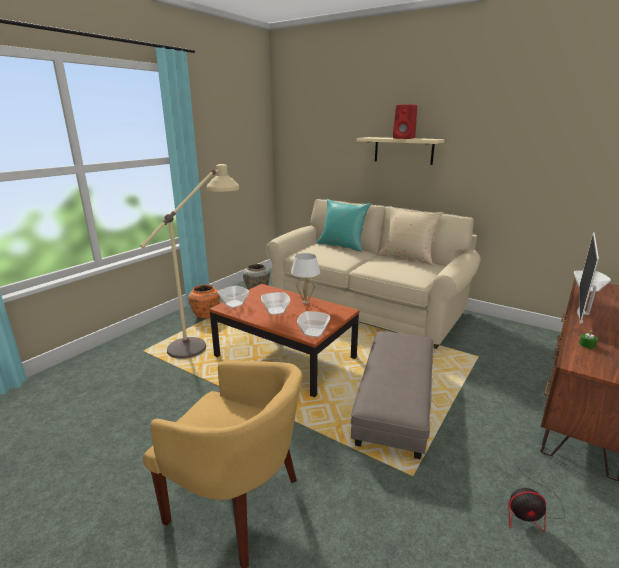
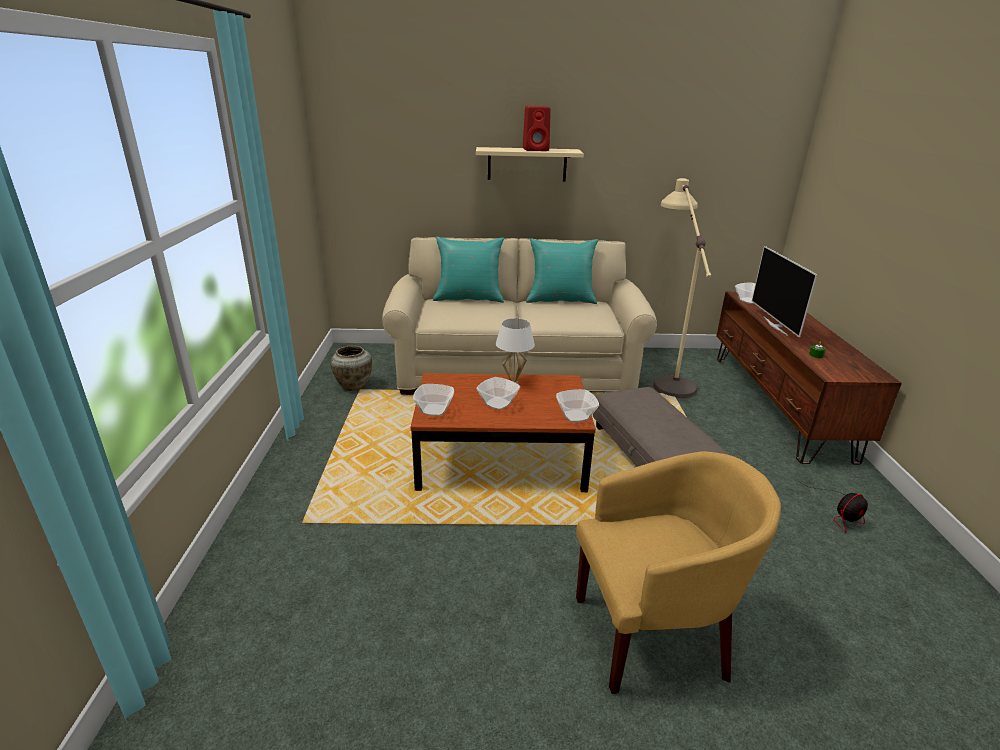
camera: 35 degrees left, 5 degrees up
(206, 315) = (326, 440): orange vase -> none
(207, 337) = (371, 471): beige floor lamp -> beige floor lamp (666, 374)
(407, 258) = (560, 300): beige pillow -> turquoise pillow

